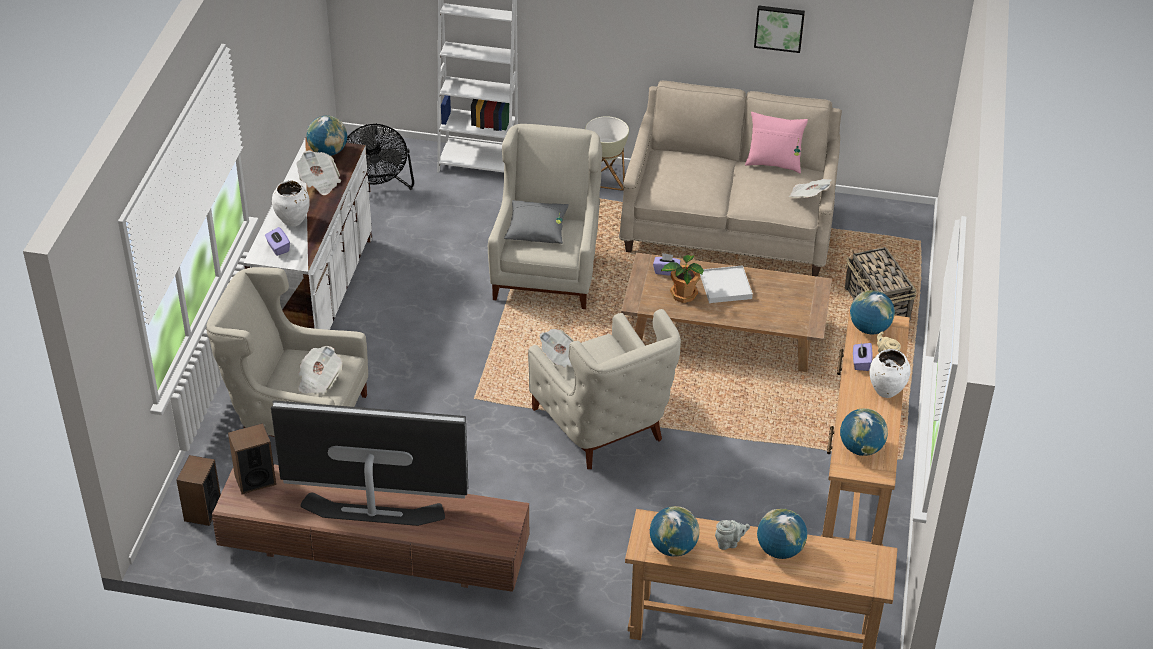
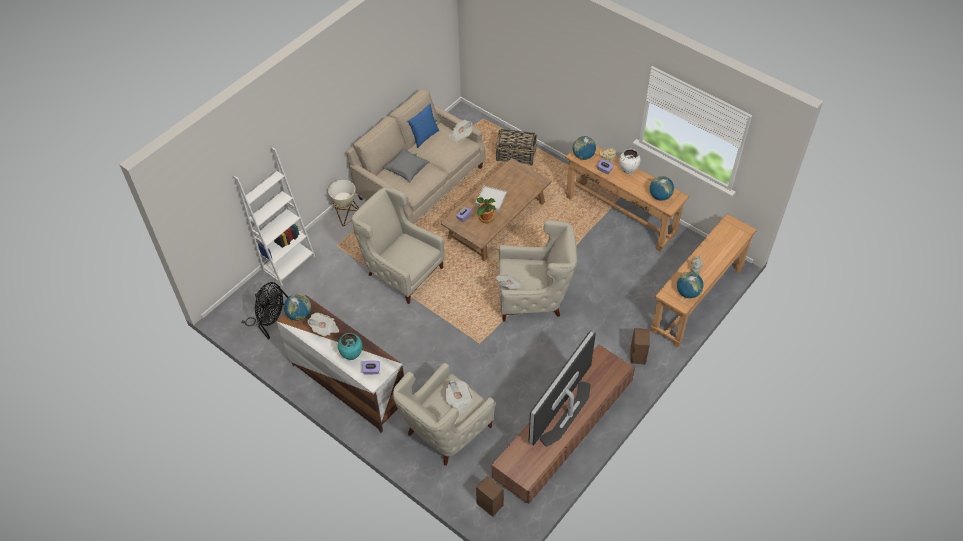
camera: 60 degrees left, 10 degrees up
(255, 480) = (513, 461): speaker -> speaker (637, 355)
(293, 221) = (351, 354): white vase -> turquoise vase
(536, 230) = (401, 255): grey pillow -> grey pillow (407, 169)
(773, 164) = (424, 137): pink pillow -> blue pillow
(779, 27) = (388, 72): picture -> none
(779, 550) = (708, 254): globe -> none

